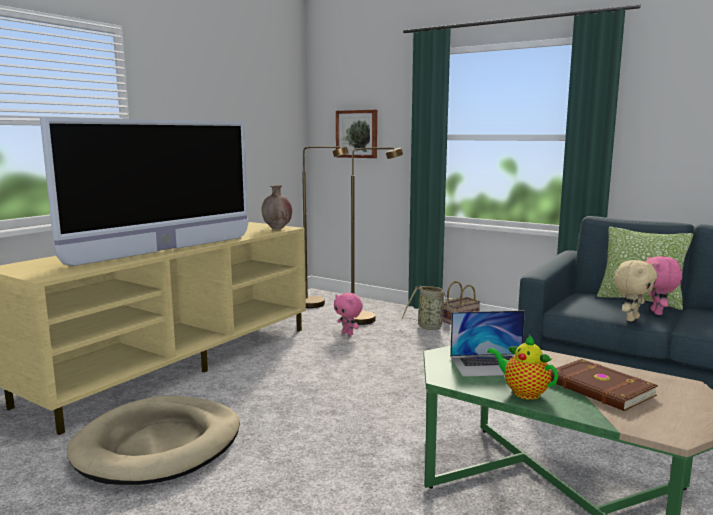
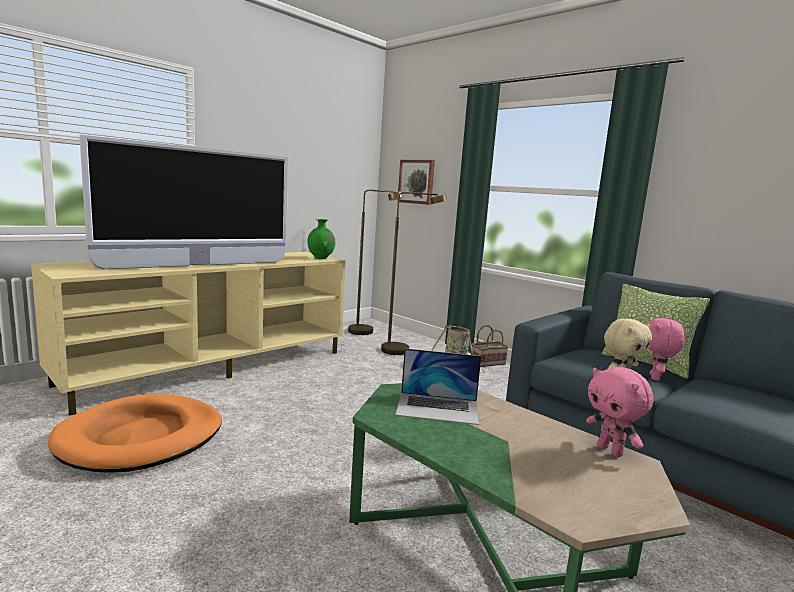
camera: 10 degrees right, 0 degrees up
(159, 445) = (142, 438): beige dog bed -> orange dog bed
(277, 228) = (321, 258): brown vase -> green vase
(348, 333) = (376, 361): pink plush toy -> pink plush toy (611, 451)
(523, 392) = (443, 442): teapot -> none
(599, 389) = (531, 451): brown book -> none

